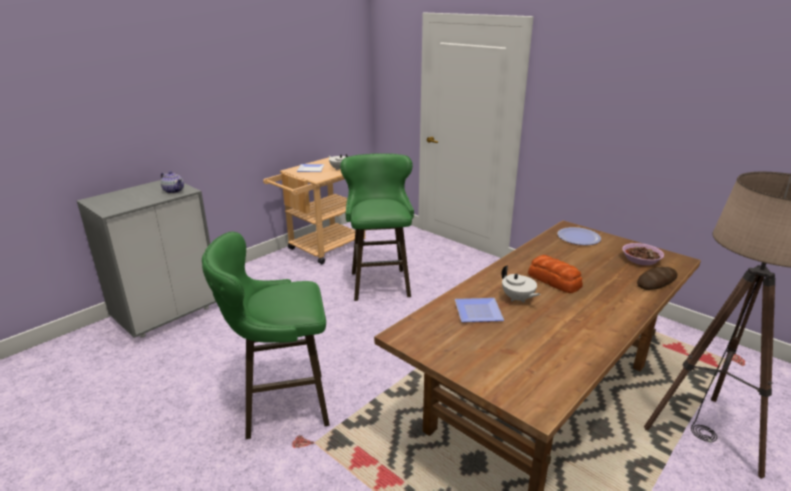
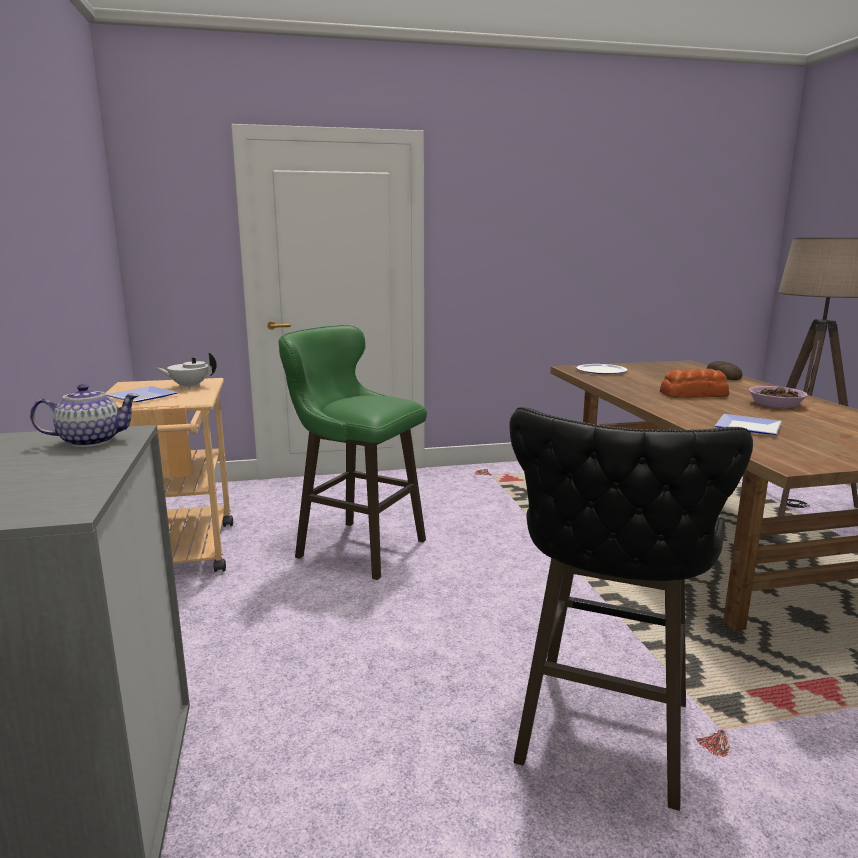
camera: 55 degrees left, 10 degrees down
(281, 405) = (602, 737): green stool -> black stool
(517, 299) = (726, 411): white teapot -> none
(641, 259) = (673, 369): bowl -> bowl (775, 404)

